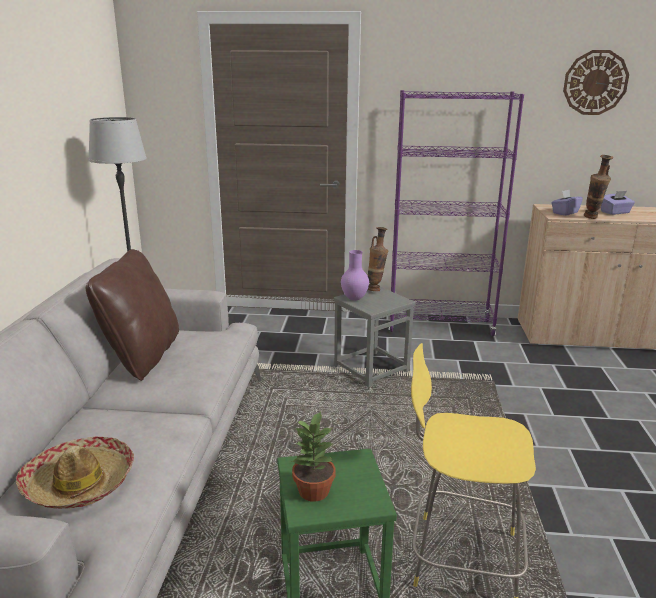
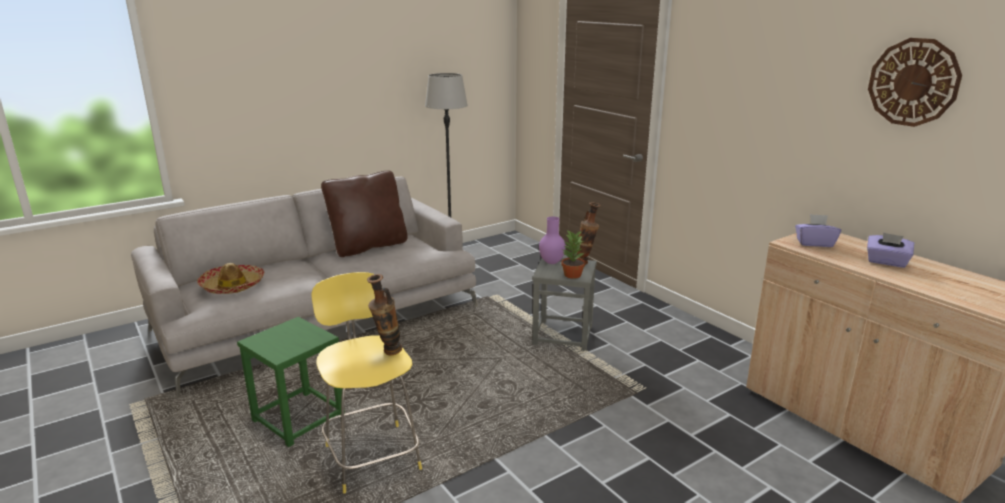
camera: 50 degrees right, 0 degrees up
(313, 491) = (274, 336): potted plant -> potted plant (572, 275)
(440, 326) = (694, 335): purple bookcase -> none
(592, 218) = (825, 257): vase -> vase (387, 353)

